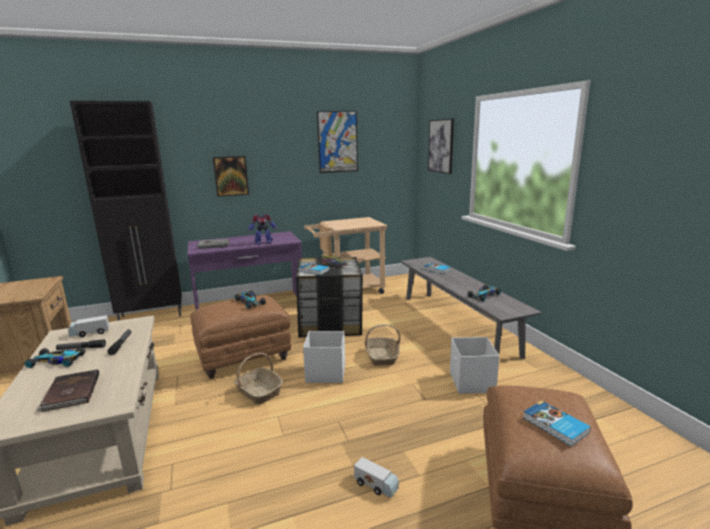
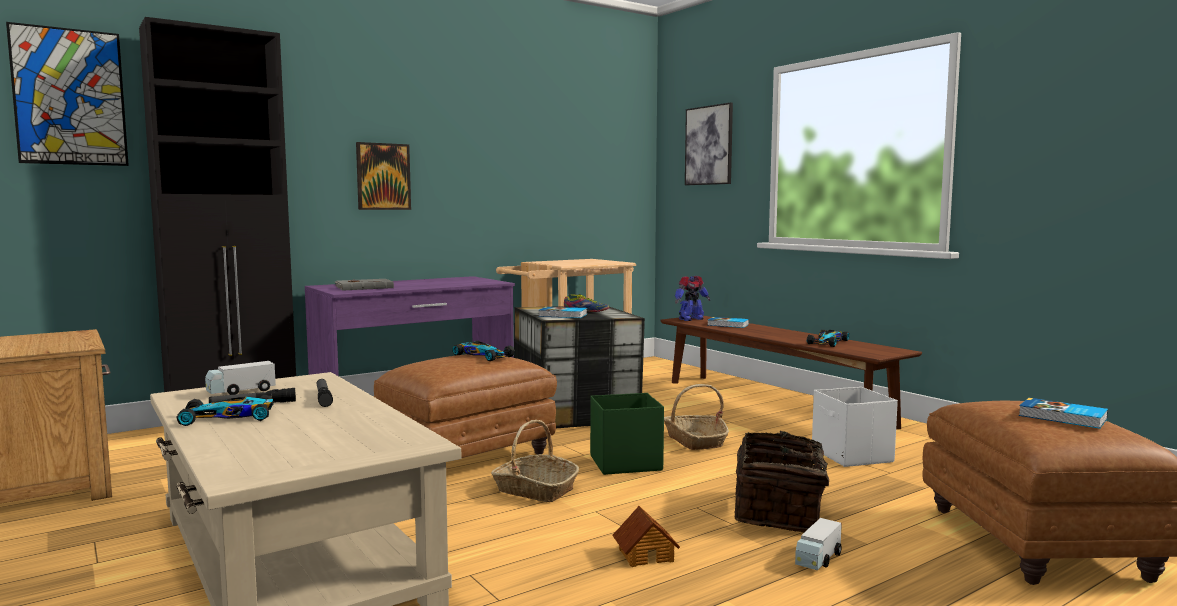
camera: 15 degrees left, 10 degrees down
(71, 392) = (315, 440): brown book -> none
(263, 243) = (450, 284): toy robot -> toy robot (690, 319)
(277, 462) = (645, 554): none -> toy house
(325, 373) = (624, 463): white storage box -> green storage box
(337, 142) = (548, 135): picture -> picture (69, 97)
(376, 485) = (818, 559): toy truck -> toy truck turned 105 degrees clockwise
(386, 433) = (780, 511): none -> basket
(456, 323) = (773, 403): grey bench -> brown bench

